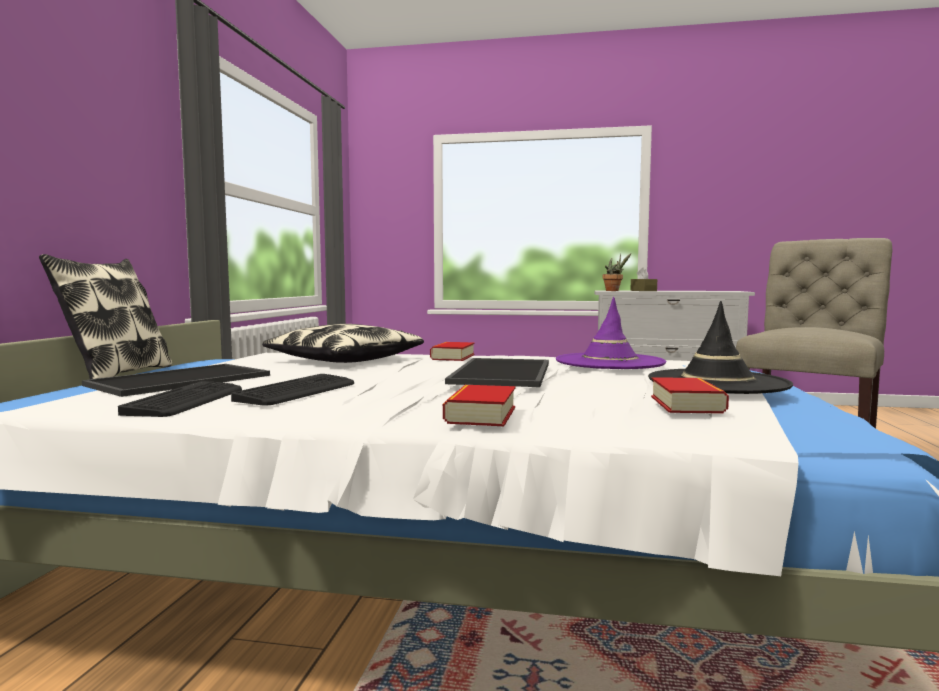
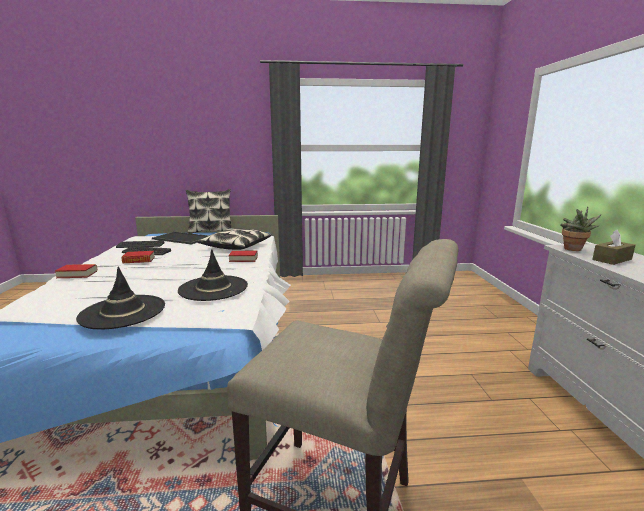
camera: 75 degrees right, 10 degrees up
(504, 373) = (171, 270): tray -> none
(609, 362) = (213, 288): purple hat -> black hat
(687, 404) = (69, 303): book -> book (139, 260)

